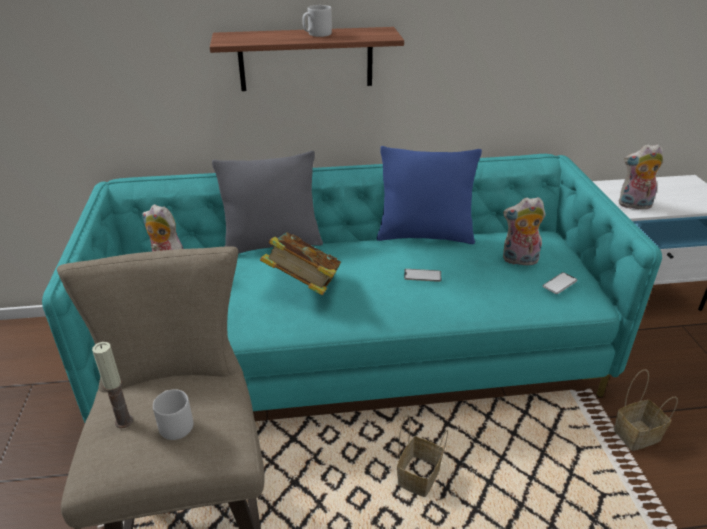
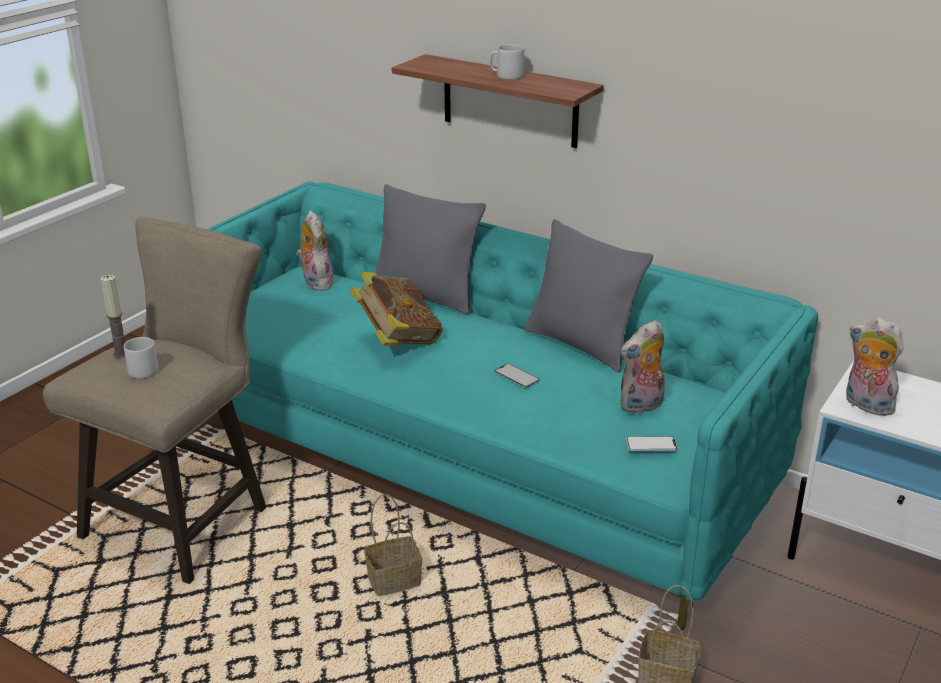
camera: 40 degrees right, 5 degrees down
(425, 235) = (581, 345): blue pillow -> grey pillow
(519, 260) = (641, 406): plush toy -> plush toy turned 75 degrees counterclockwise

